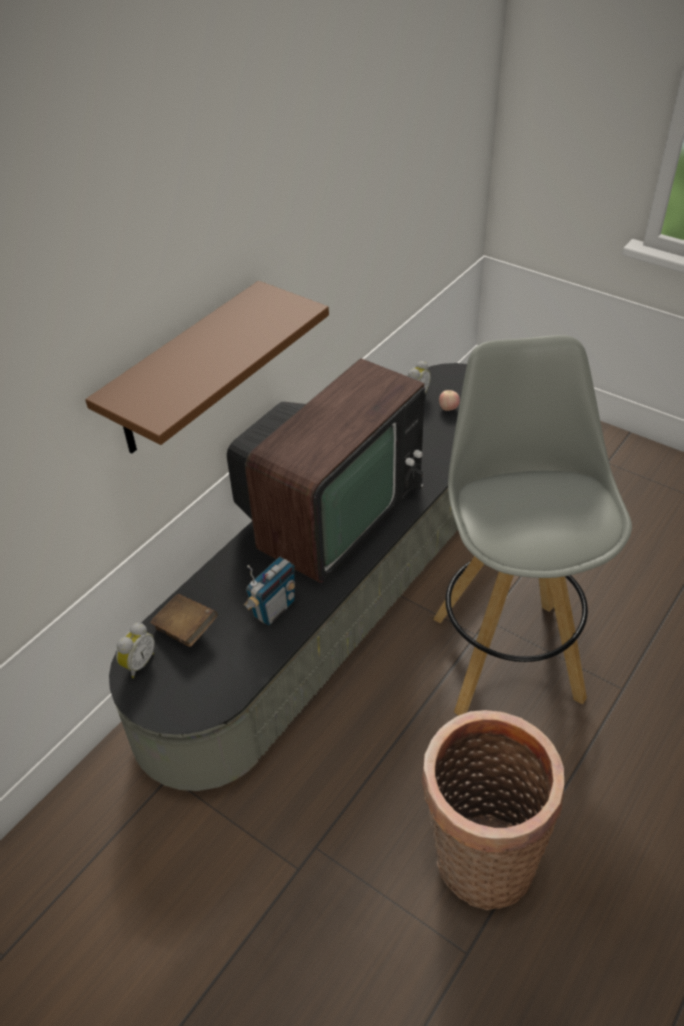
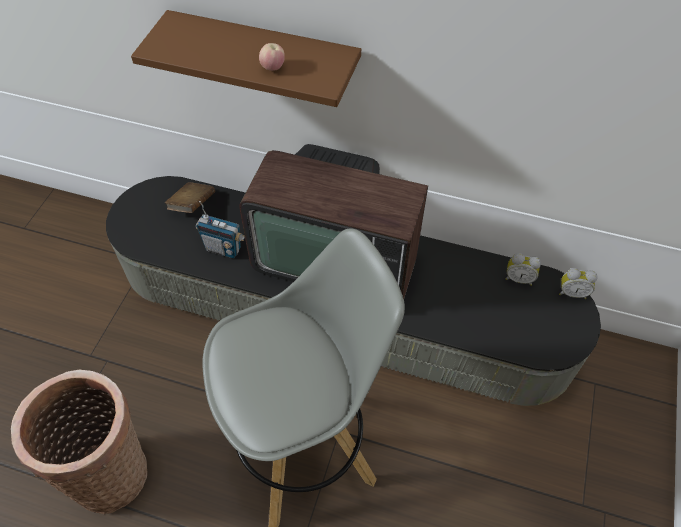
camera: 70 degrees right, 10 degrees up
(138, 663) = (158, 190): alarm clock -> alarm clock (572, 292)
(448, 409) = (515, 310): apple -> apple (273, 68)

